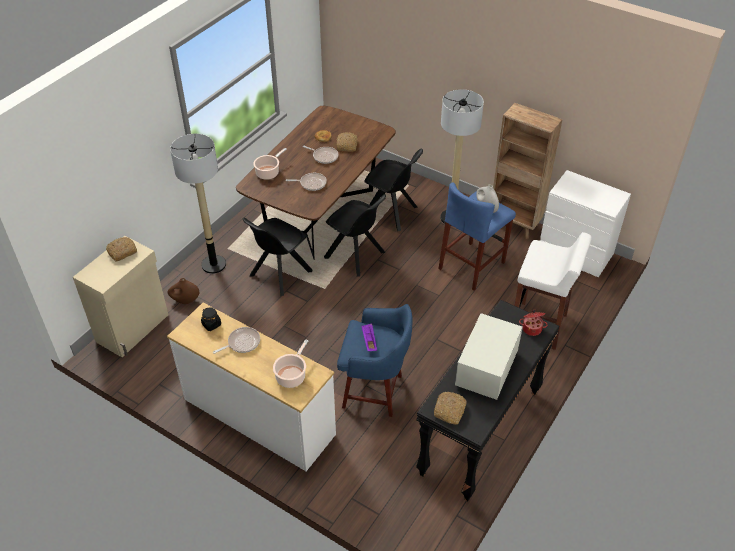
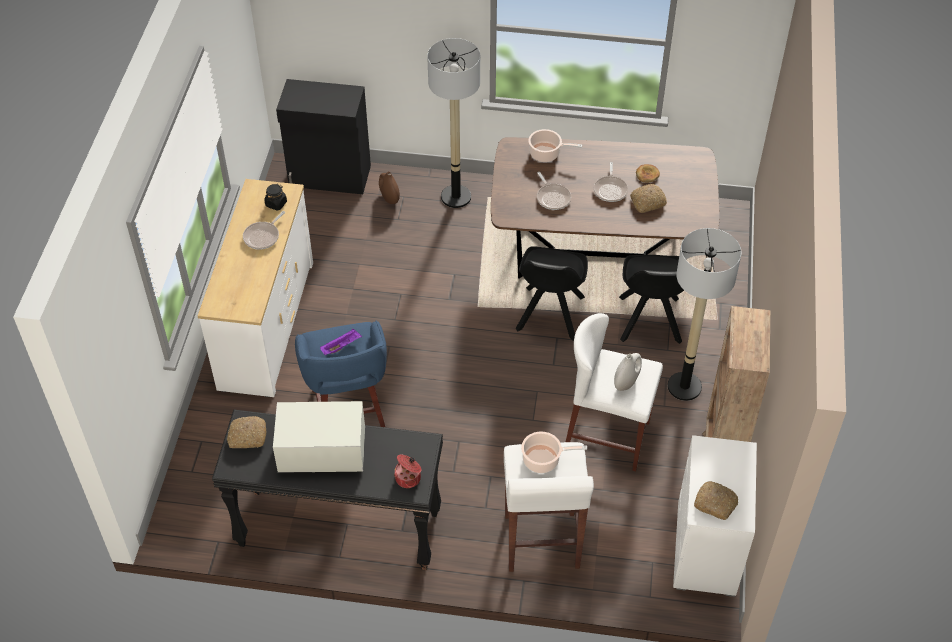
camera: 65 degrees right, 5 degrees up
(122, 251) = (340, 96): bread -> bread (715, 503)
(134, 328) = (330, 177): beige cabinet -> black cabinet
(242, 343) = (263, 236): frying pan -> frying pan turned 90 degrees clockwise
(279, 274) = (475, 258): black chair -> none
(291, 375) = (238, 291): cooking pot -> cooking pot (543, 460)
(472, 265) = (607, 437): blue stool -> white stool

